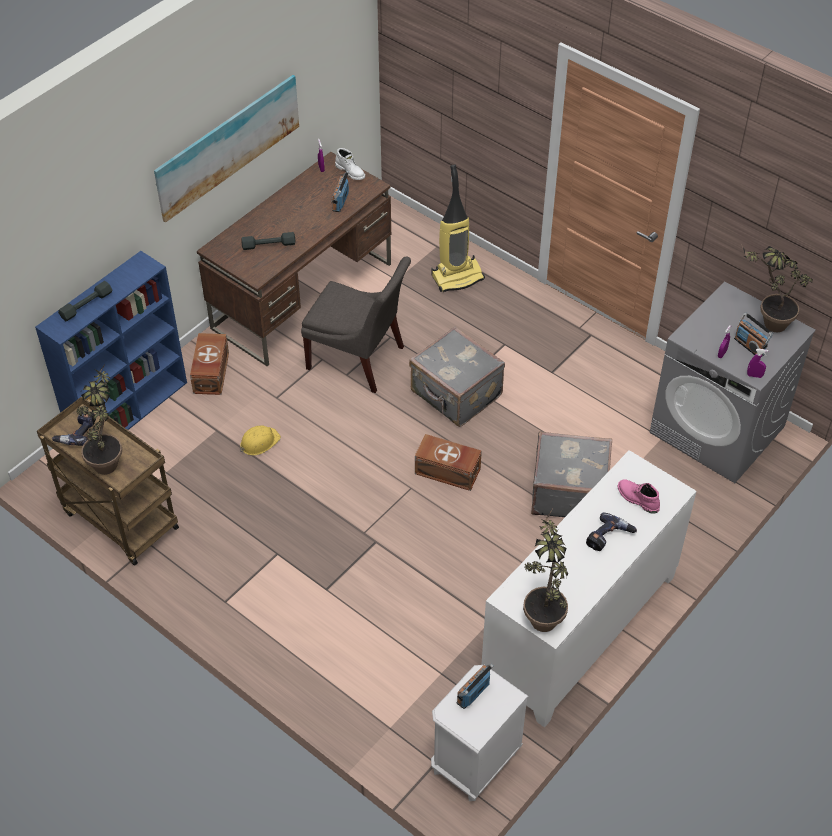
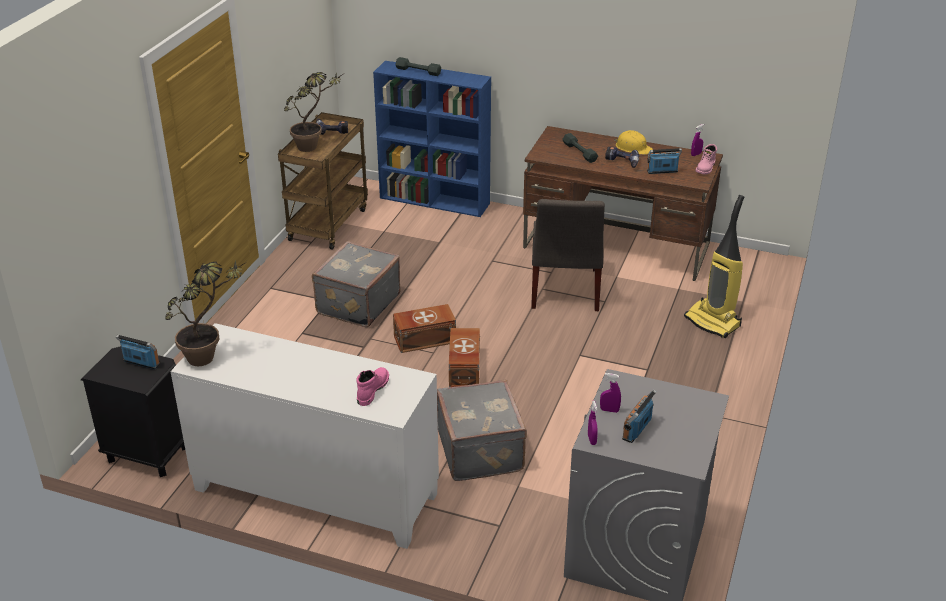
camera: 70 degrees right, 15 degrees down
(210, 373) = (497, 224): brown storage box -> brown storage box (423, 339)
(226, 145) = (603, 53): picture -> none
(259, 442) = (439, 264): yellow hard hat -> yellow hard hat (633, 147)
(350, 171) = (706, 168): white boot -> pink boot
(455, 395) = (560, 353): grey suitcase -> grey suitcase (357, 304)
(474, 763) = (147, 454): white nightstand -> black nightstand
(609, 538) = (313, 380): power drill -> power drill (621, 162)
(766, 322) = (686, 437): potted plant -> none

